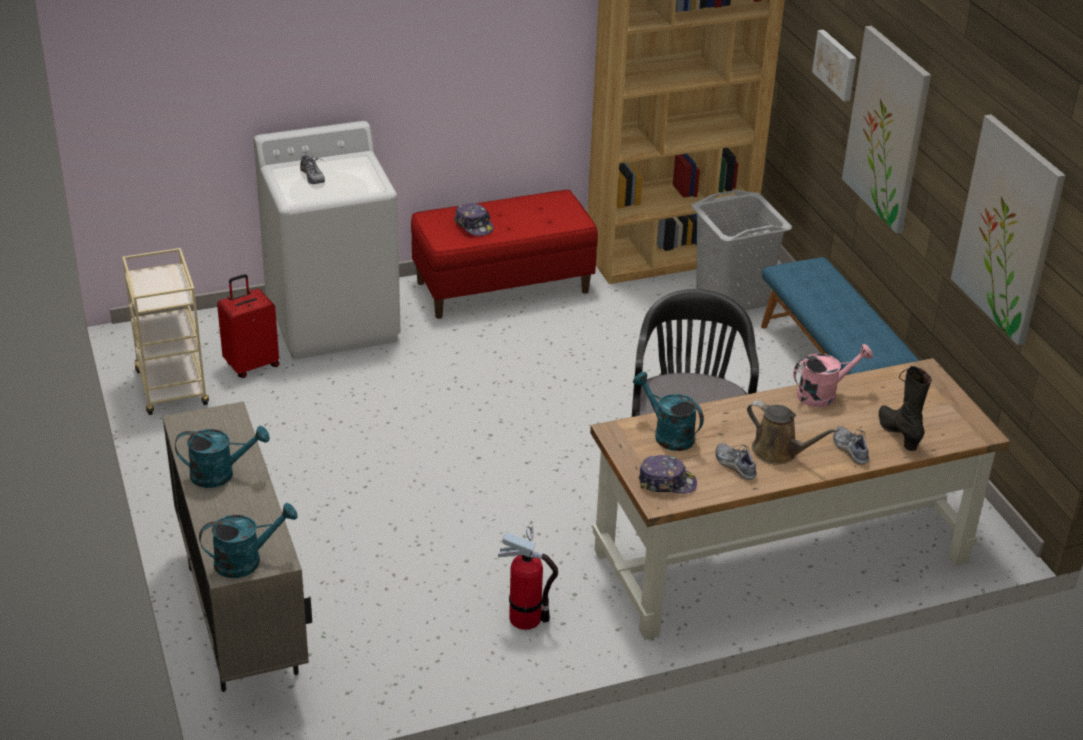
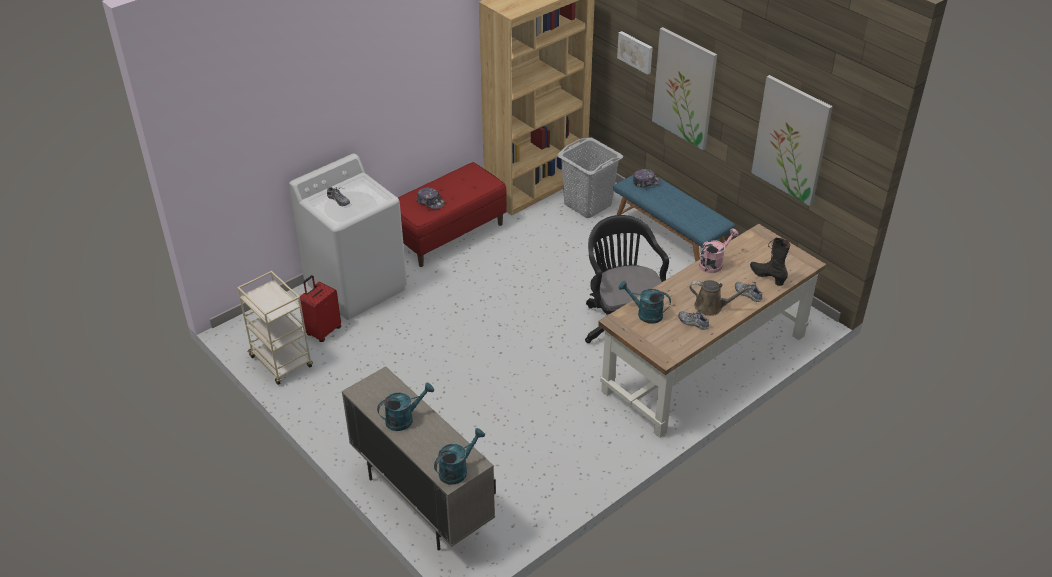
camera: 20 degrees left, 5 degrees up
(525, 618) = (587, 446): fire extinguisher -> none
(667, 482) = (662, 344): cap -> cap (646, 182)

